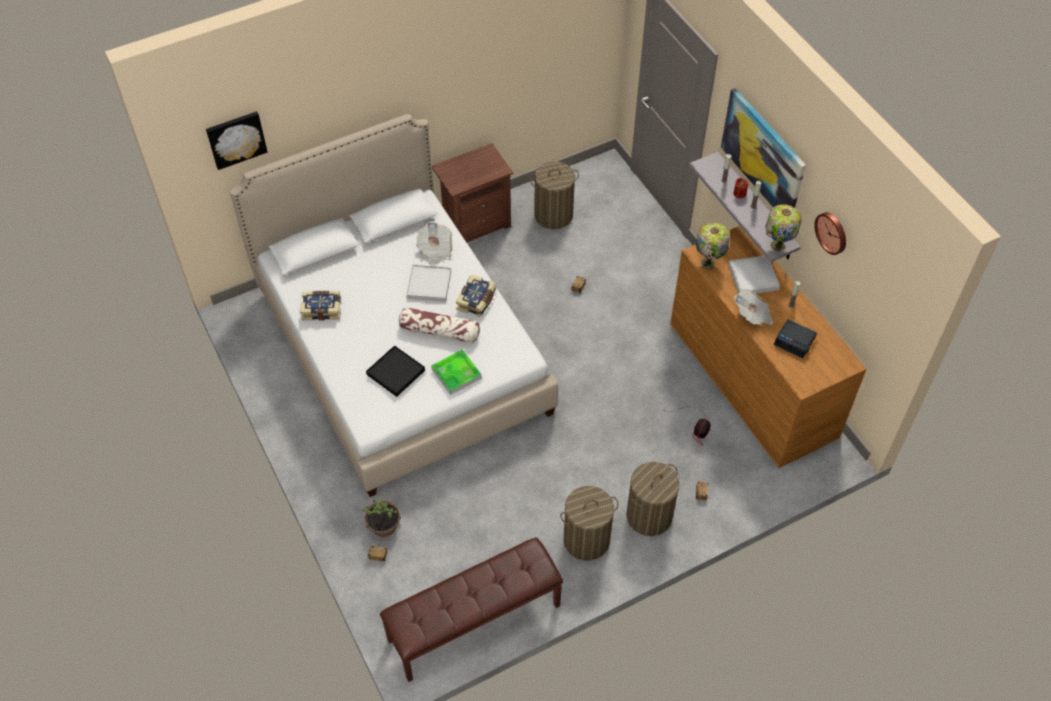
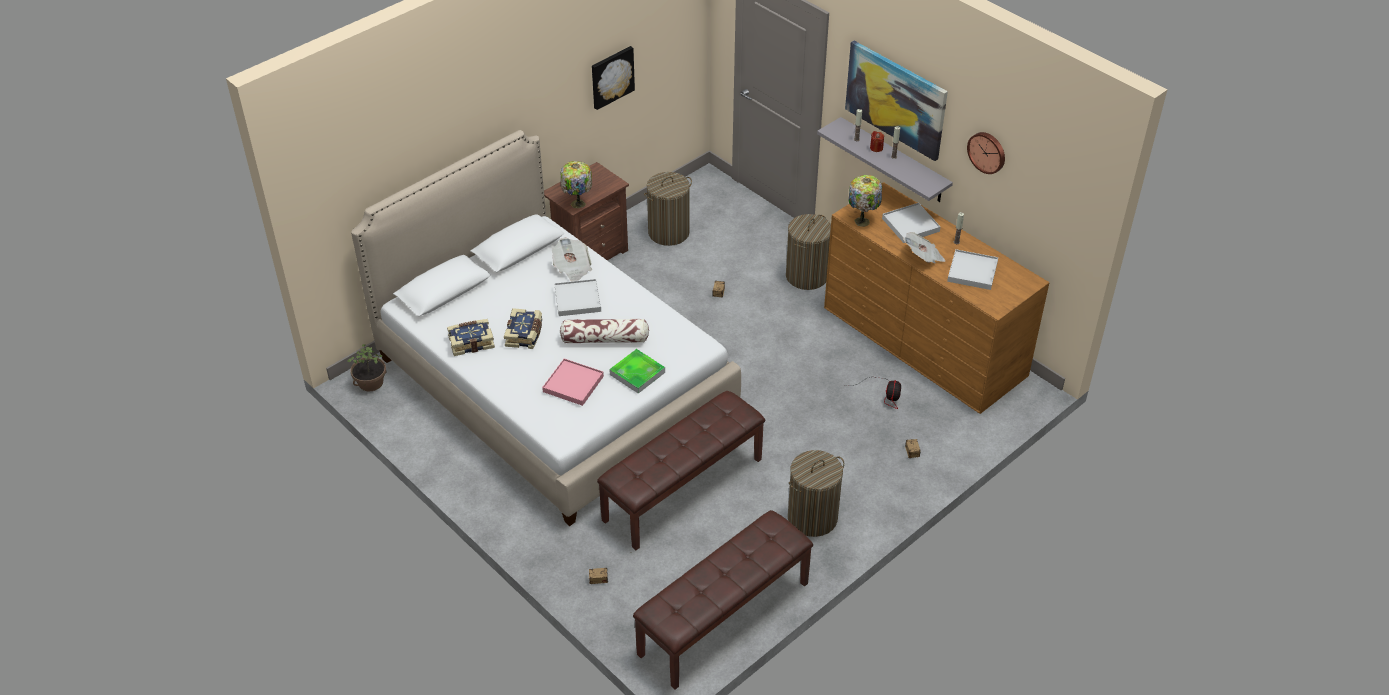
camera: 15 degrees left, 10 degrees down
(236, 139) = (355, 170): picture -> picture (611, 76)
(384, 525) = (594, 549): potted plant -> potted plant (371, 382)
(395, 372) = (573, 384): black tray -> pink tray
(477, 301) = (633, 305): book -> book (525, 334)
(480, 482) = (682, 488): none -> brown bench
(649, 516) = (868, 483): laundry basket -> laundry basket (806, 276)
(777, 246) = (930, 185): table lamp -> table lamp (577, 204)
(795, 341) = (972, 271): alarm clock -> white tray

